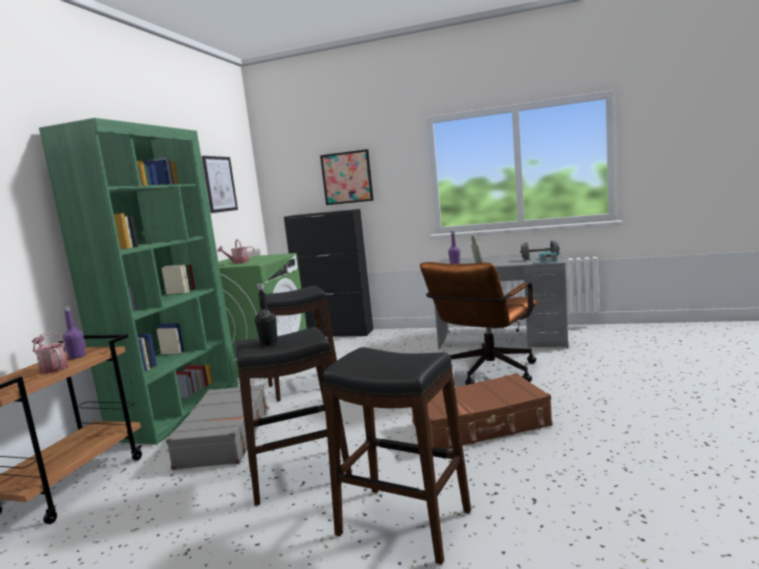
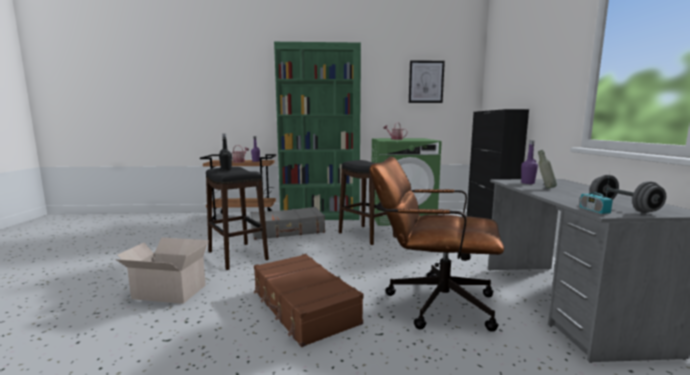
camera: 70 degrees right, 0 degrees up
(347, 177) = (527, 76): picture -> none
(403, 523) = (168, 291): black stool -> cardboard box

